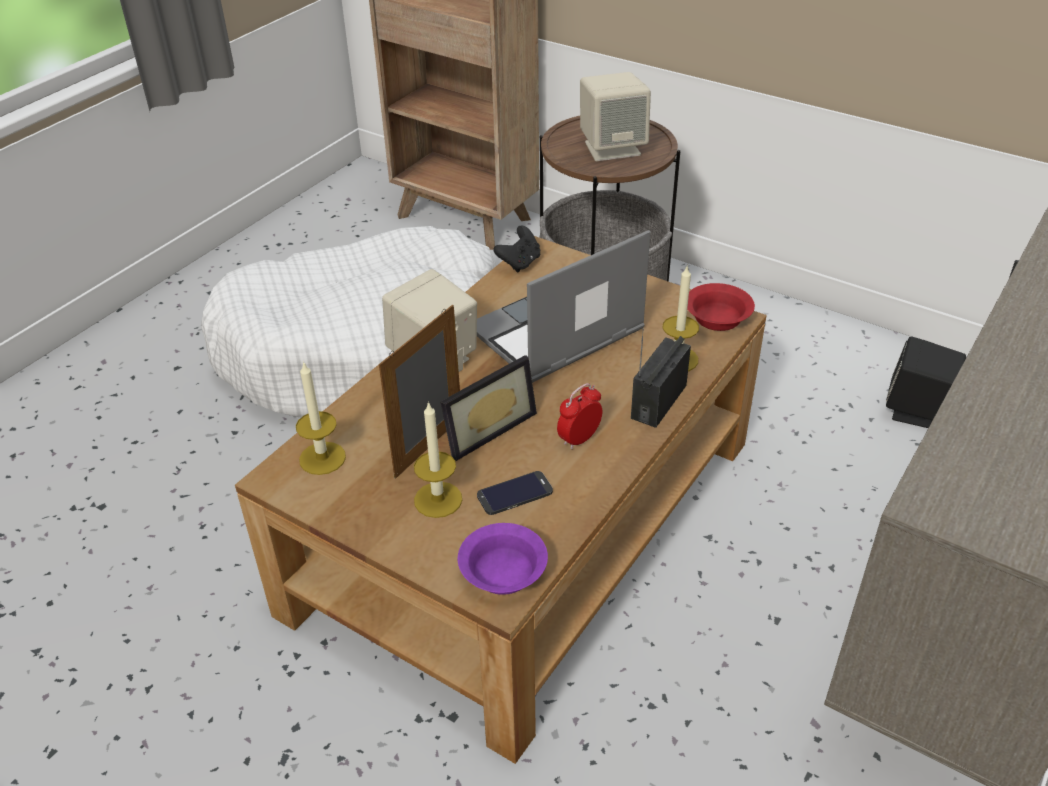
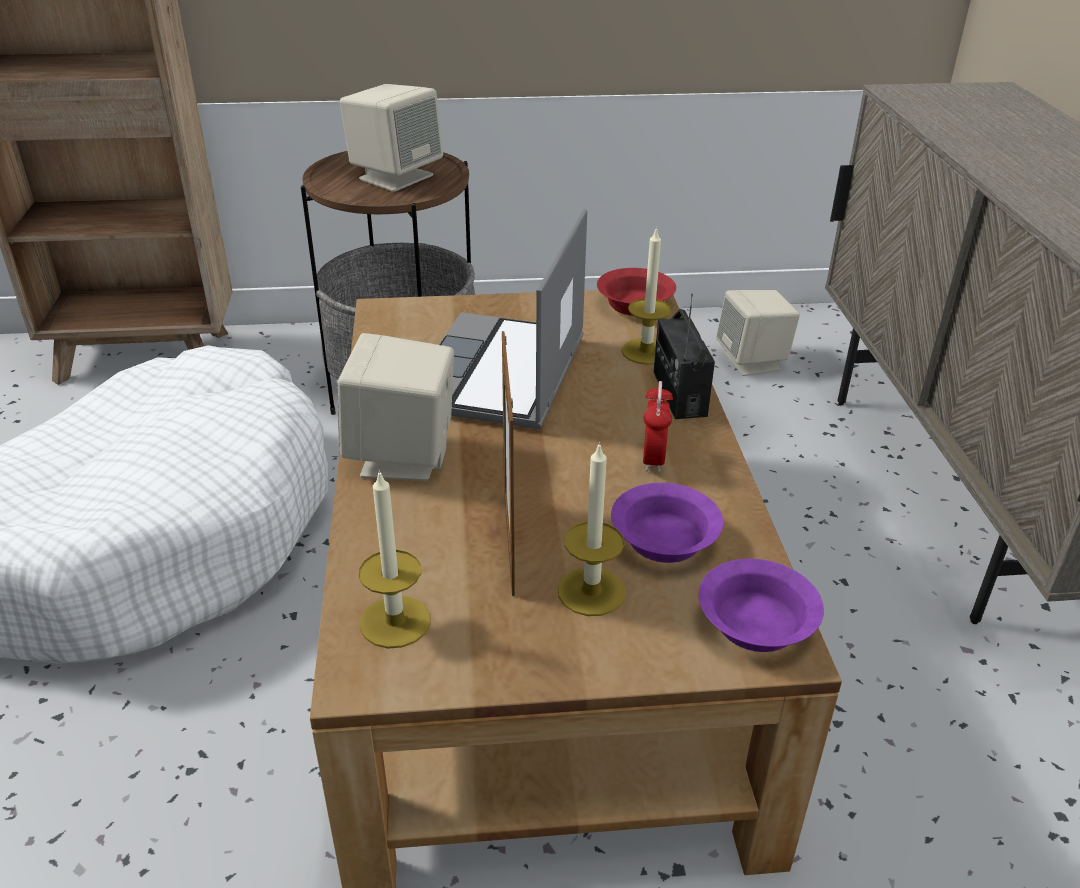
camera: 40 degrees left, 5 degrees down
(484, 427) = (545, 494): picture frame -> none
(515, 493) = (661, 542): phone -> purple bowl
(519, 263) = (376, 328): black game controller -> none
(916, 411) = (752, 361): black speaker -> beige speaker

